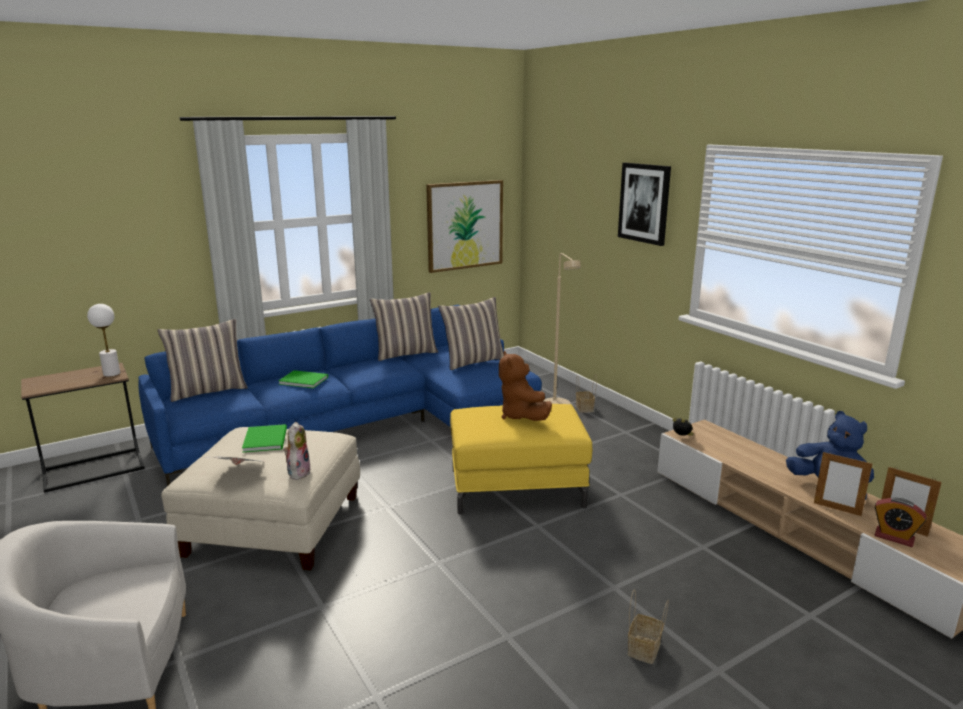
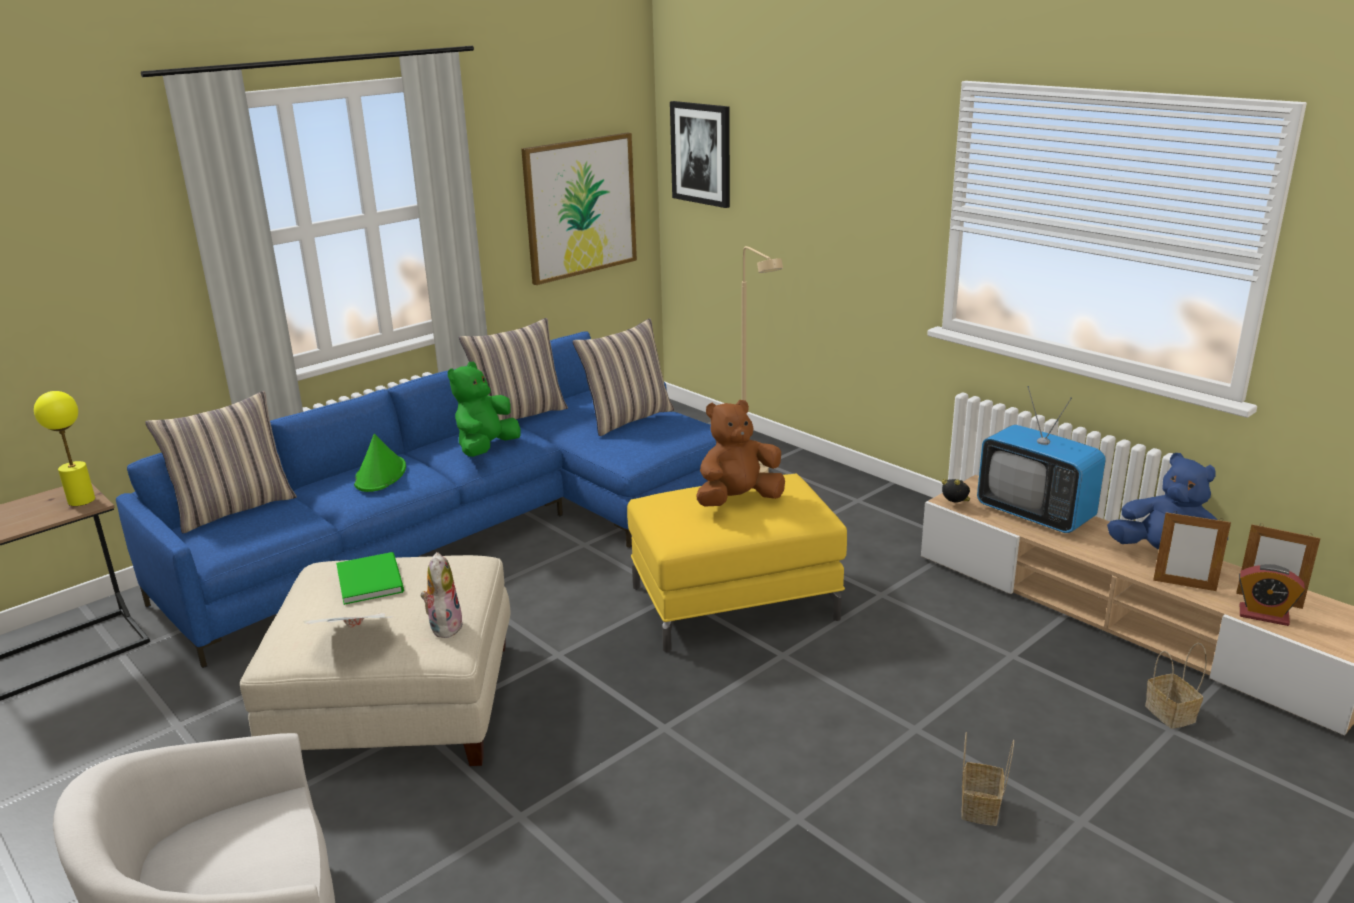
camera: 10 degrees left, 5 degrees up
(111, 374) = (81, 500): white table lamp -> yellow table lamp
(303, 380) = (380, 475): green book -> green hat
(375, 371) = (486, 449): none -> green plush toy
(521, 416) = (738, 500): brown plush toy -> brown plush toy turned 90 degrees clockwise
(585, 408) = (789, 470): basket -> basket (1172, 714)
(644, 203) = (865, 166): picture -> picture (701, 153)
(738, 449) = (1035, 514): none -> television

